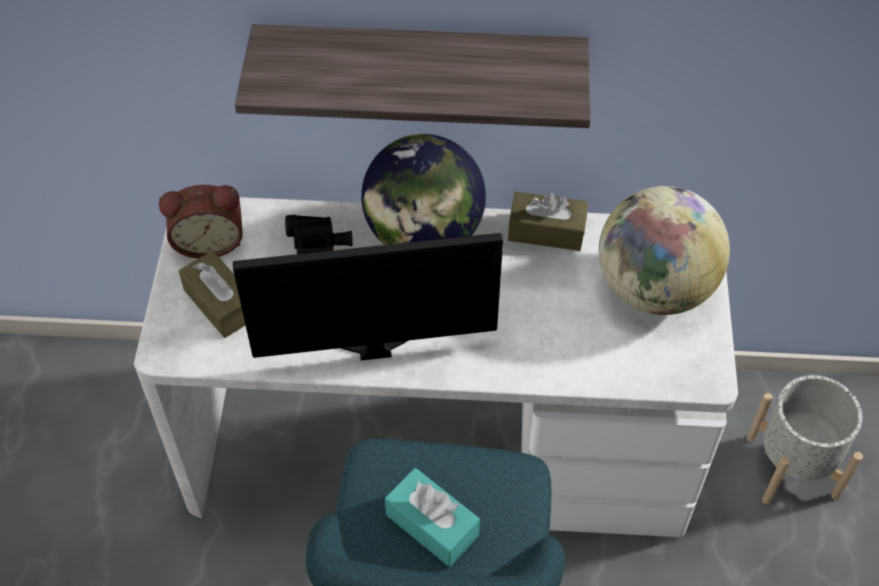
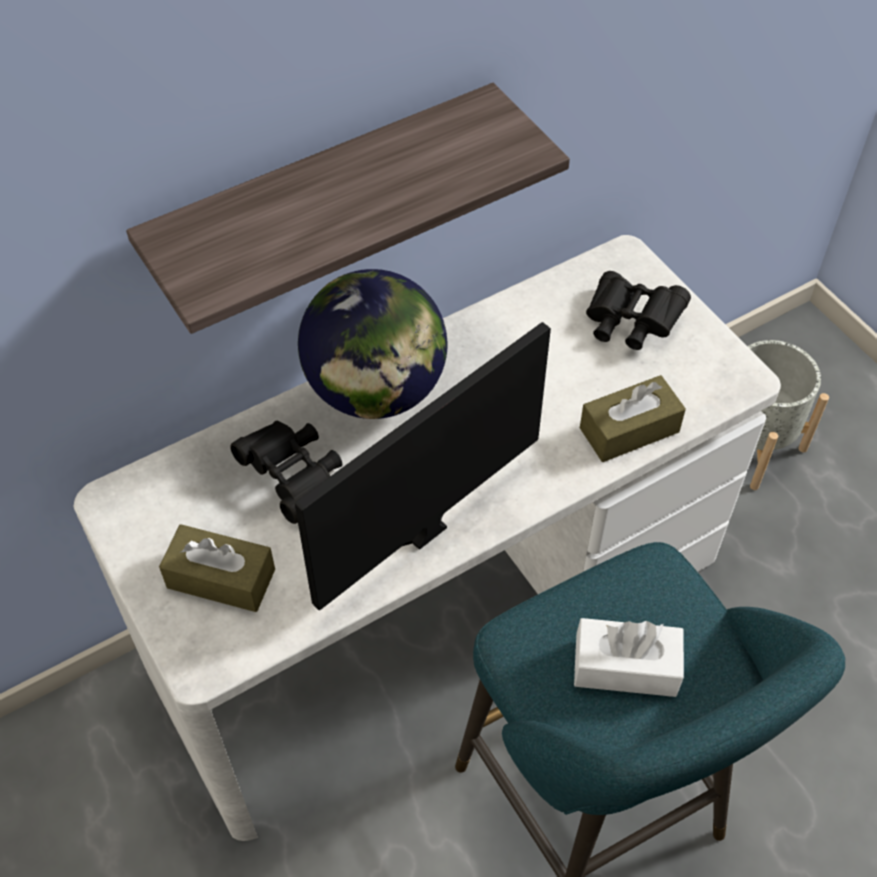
camera: 35 degrees left, 0 degrees up
(209, 241) = (151, 521): alarm clock -> none
(432, 525) = (625, 667): turquoise tissue box -> white tissue box
(546, 231) = (489, 323): brown tissue box -> brown tissue box (629, 430)
(654, 288) = (630, 323): globe -> black binoculars

